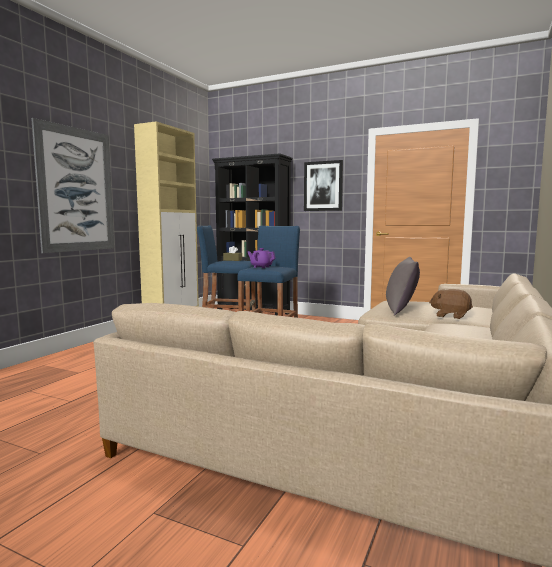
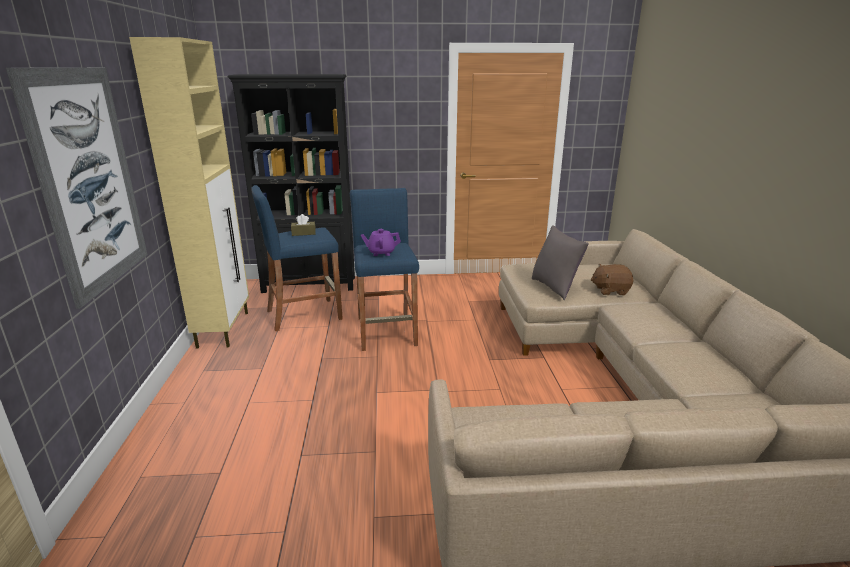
camera: 30 degrees left, 15 degrees up
(323, 186) = (391, 116): picture -> none

